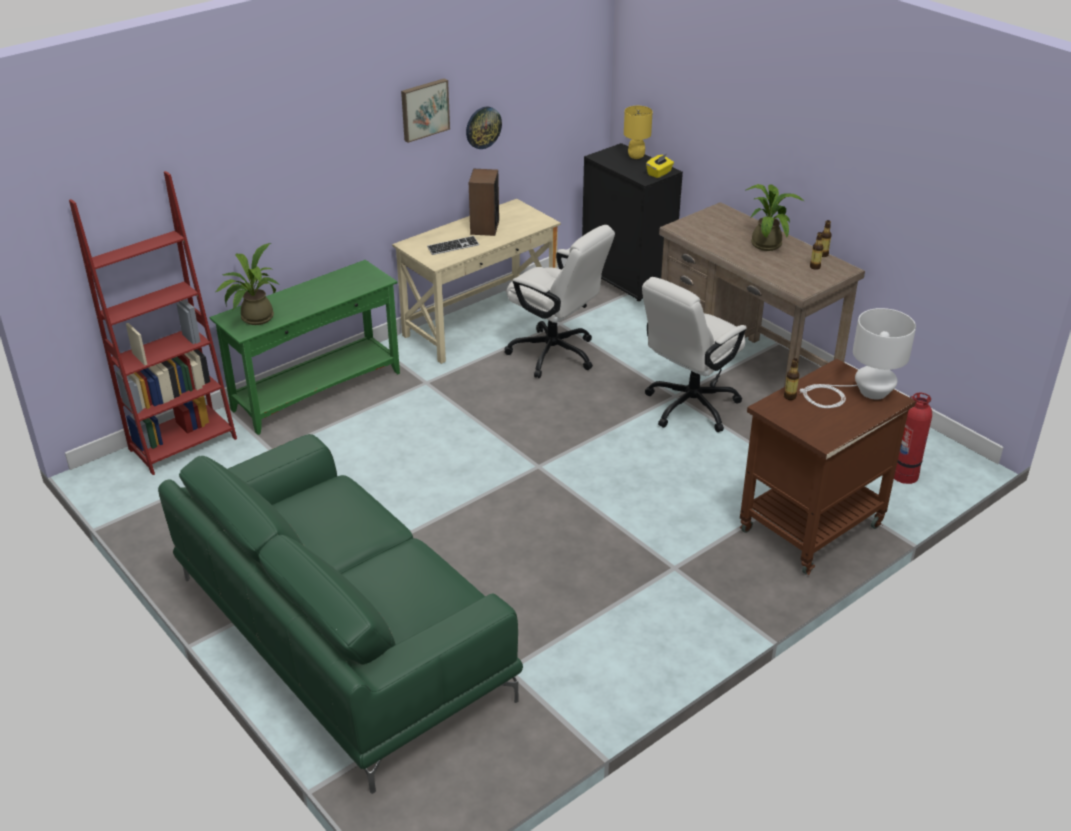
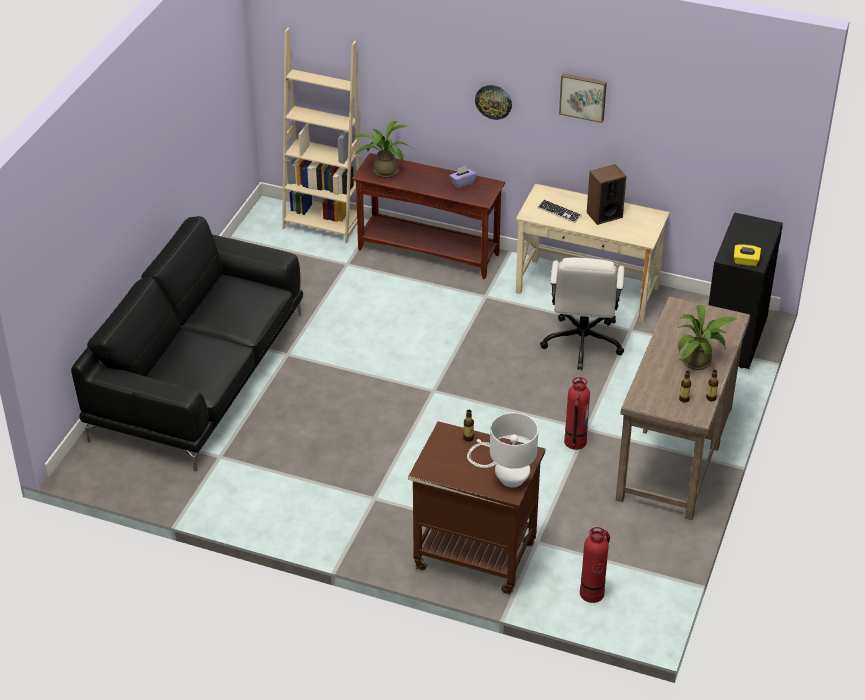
camera: 60 degrees right, 5 degrees up
(182, 443) = (322, 224): red bookcase -> beige bookcase
(317, 391) = (429, 251): green console table -> brown console table
(337, 281) = (462, 183): none -> purple tissue box
(343, 636) = (199, 375): green sofa -> black sofa
(483, 127) = (642, 137): wall clock -> wall clock (493, 101)
(635, 157) = (763, 239): yellow table lamp -> none
(688, 409) = (575, 442): white office chair -> fire extinguisher

